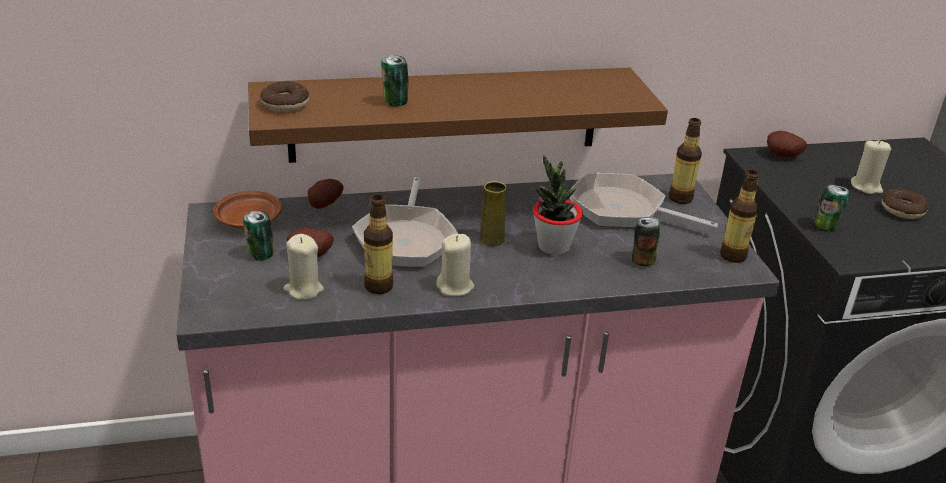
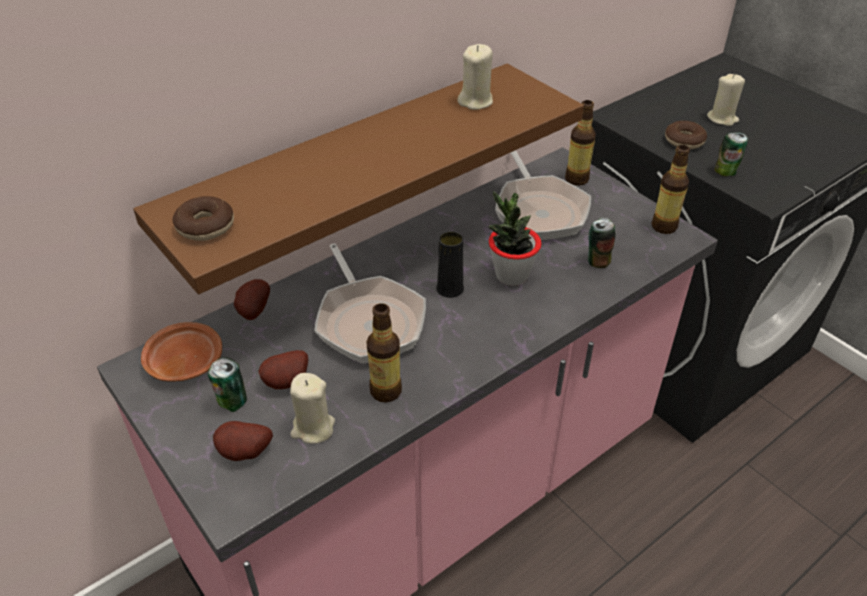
camera: 25 degrees left, 10 degrees up
(394, 102) = (323, 182): can -> none
(455, 287) = (459, 360): beige candle -> beige candle (475, 101)
(491, 239) = (450, 288): yellow vase -> black vase
(623, 210) = (539, 210): frying pan -> frying pan turned 105 degrees counterclockwise
(782, 156) = (637, 108): potato -> potato (245, 454)
(902, 210) = (766, 134): donut -> donut (684, 141)

